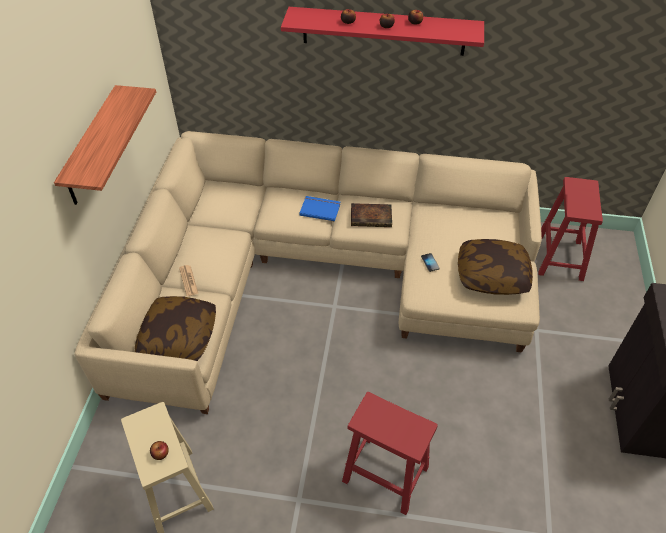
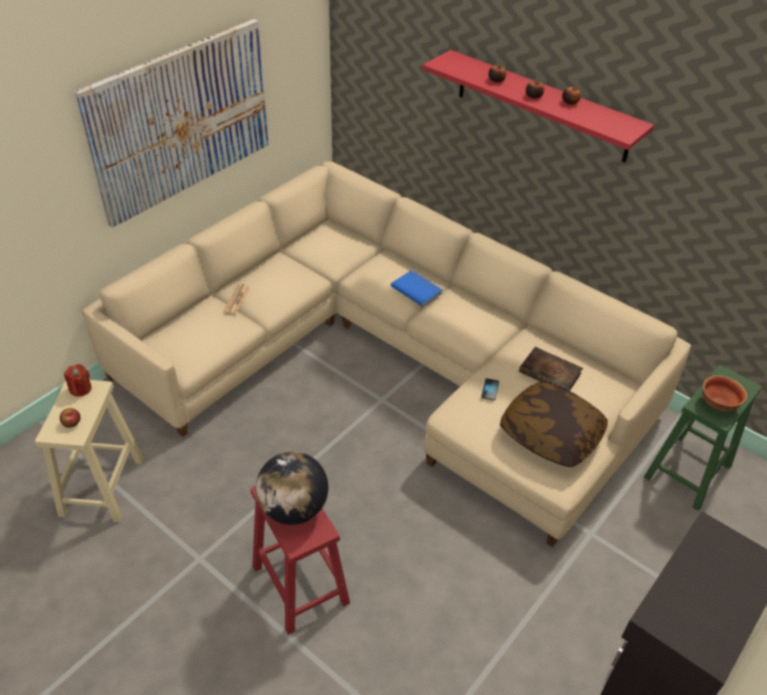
camera: 30 degrees right, 5 degrees down
(92, 147) = (181, 120): shelf -> picture
(142, 421) = (81, 389): none -> red candle
(179, 338) = (186, 344): pillow -> none
(372, 217) = (465, 319): book -> book (551, 373)
(391, 423) = (293, 508): none -> globe
(560, 258) = (687, 472): red stool -> green stool
(584, 204) = (718, 403): none -> bowl

